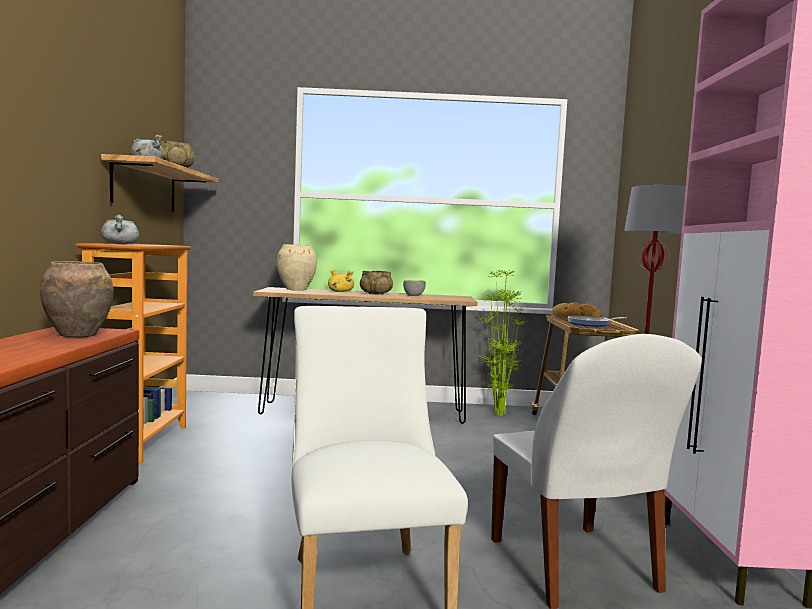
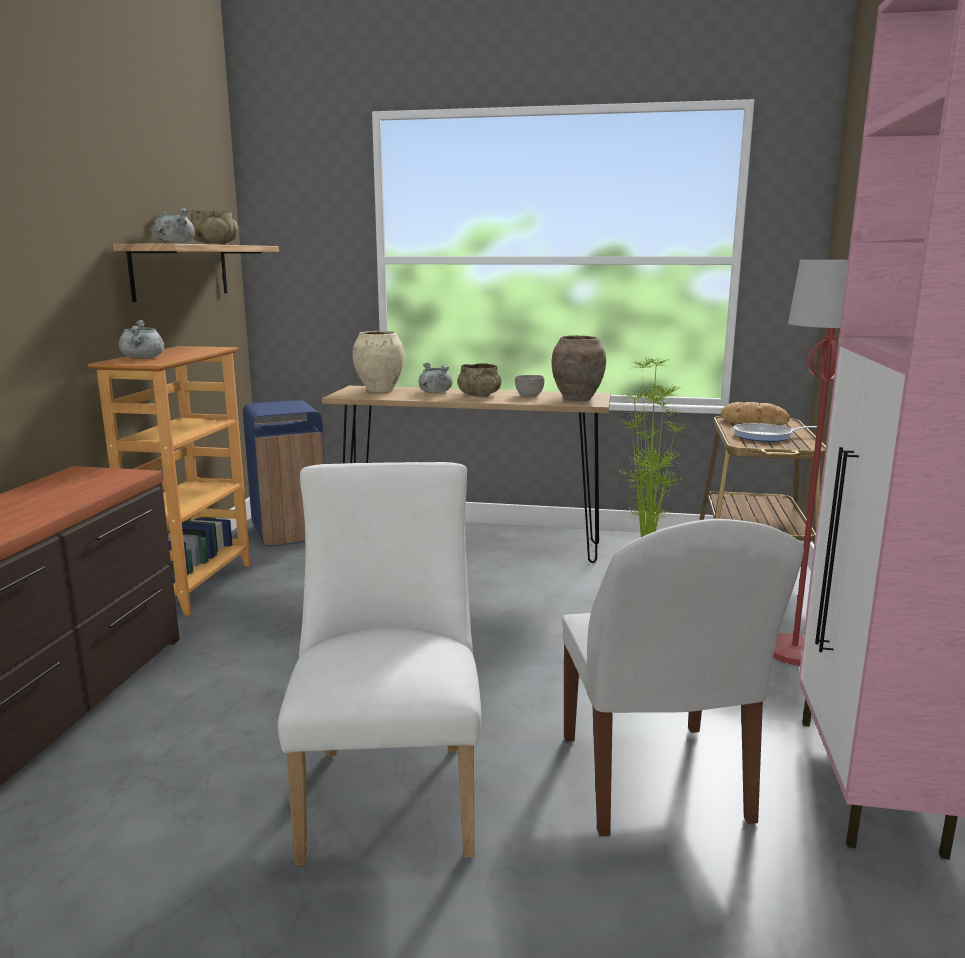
camera: 10 degrees right, 10 degrees up
(78, 335) = (88, 484): brown vase -> brown vase (577, 399)
(212, 404) = (290, 531): none -> blue trash can
(340, 291) = (434, 392): yellow cooking pot -> grey cooking pot

